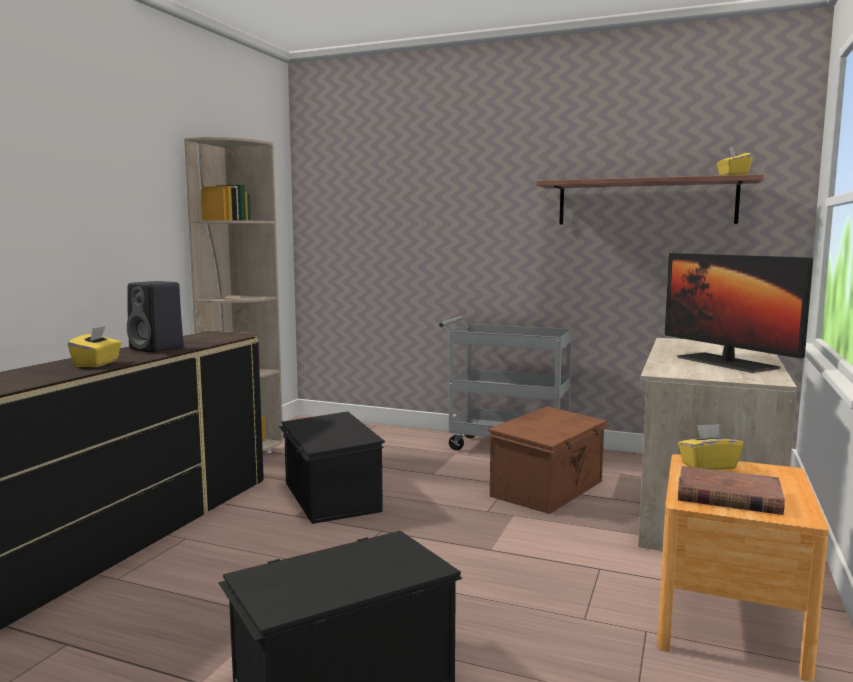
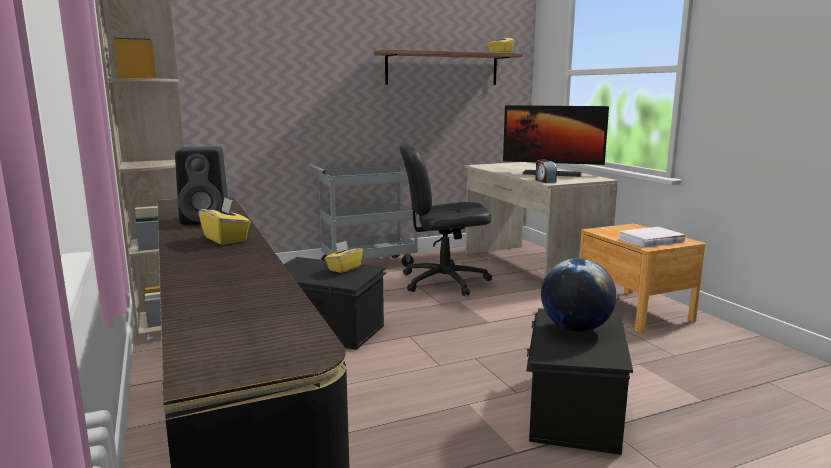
camera: 45 degrees left, 5 degrees up
(354, 564) = (575, 329): none -> globe
(549, 489) = (444, 281): brown storage box -> black office chair
(664, 369) = (545, 181): none -> alarm clock
(708, 466) = (608, 231): yellow tissue box -> yellow tissue box (344, 268)
(727, 496) = (650, 241): brown book -> white book

